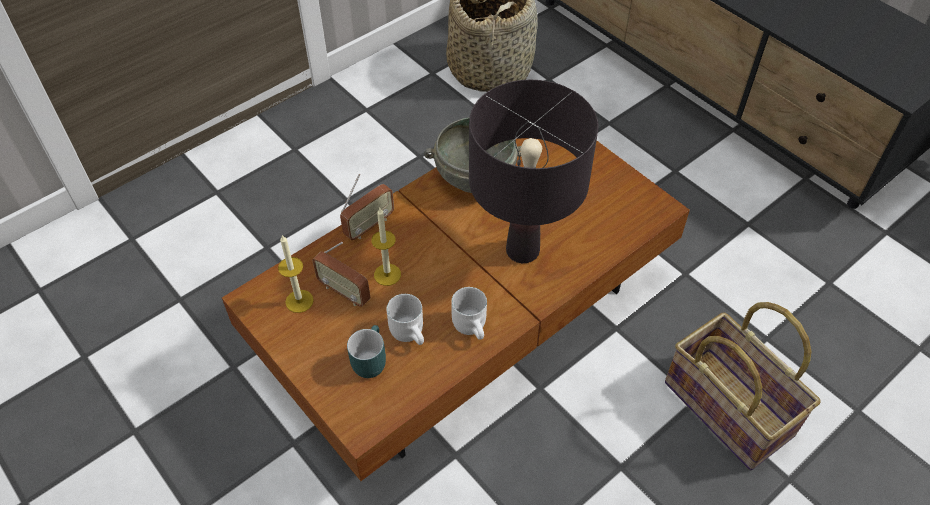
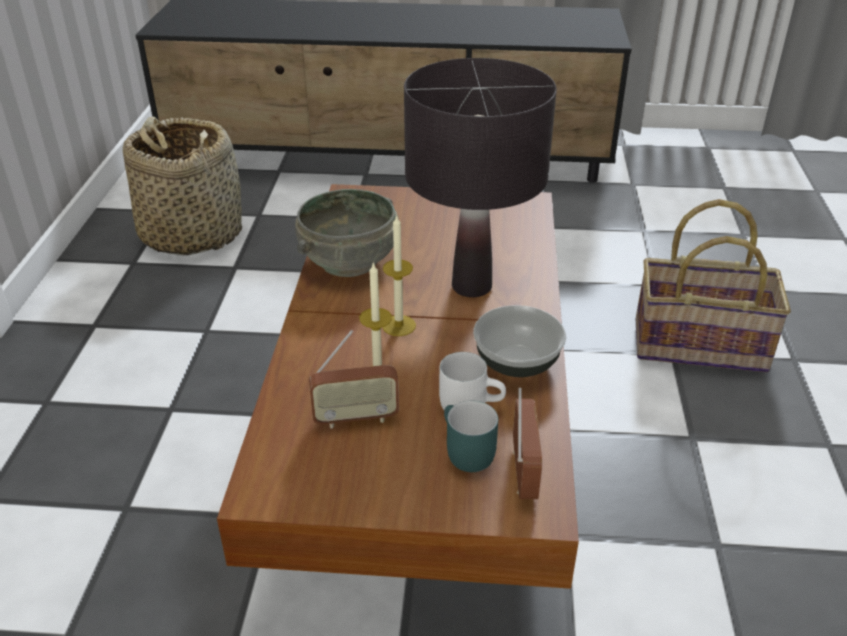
camera: 45 degrees left, 15 degrees down
(299, 301) = (317, 457): candle -> candle (399, 325)
(369, 226) = (300, 352): radio -> radio (523, 472)
(473, 326) = (516, 362): white mug -> bowl

